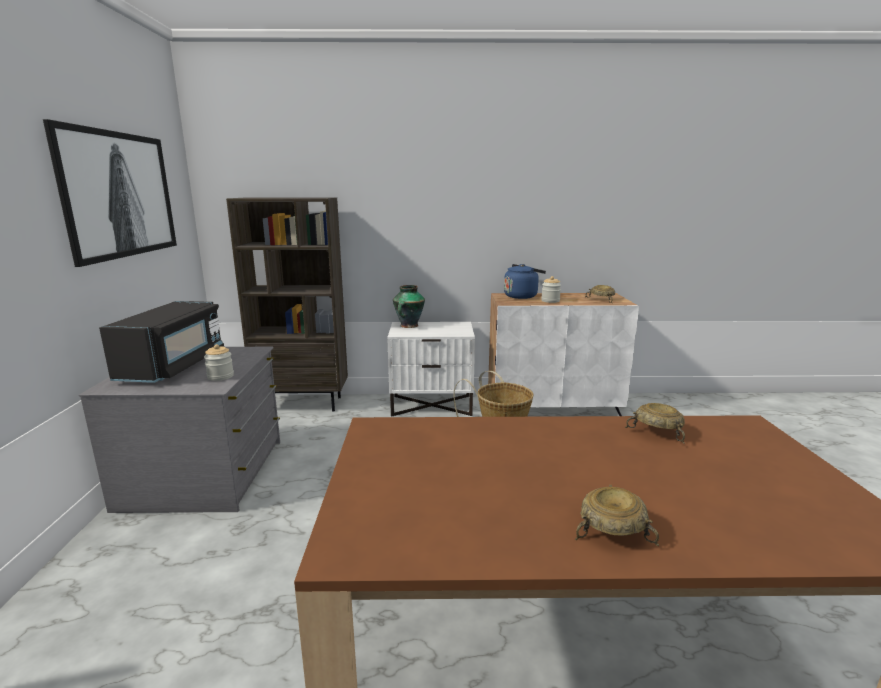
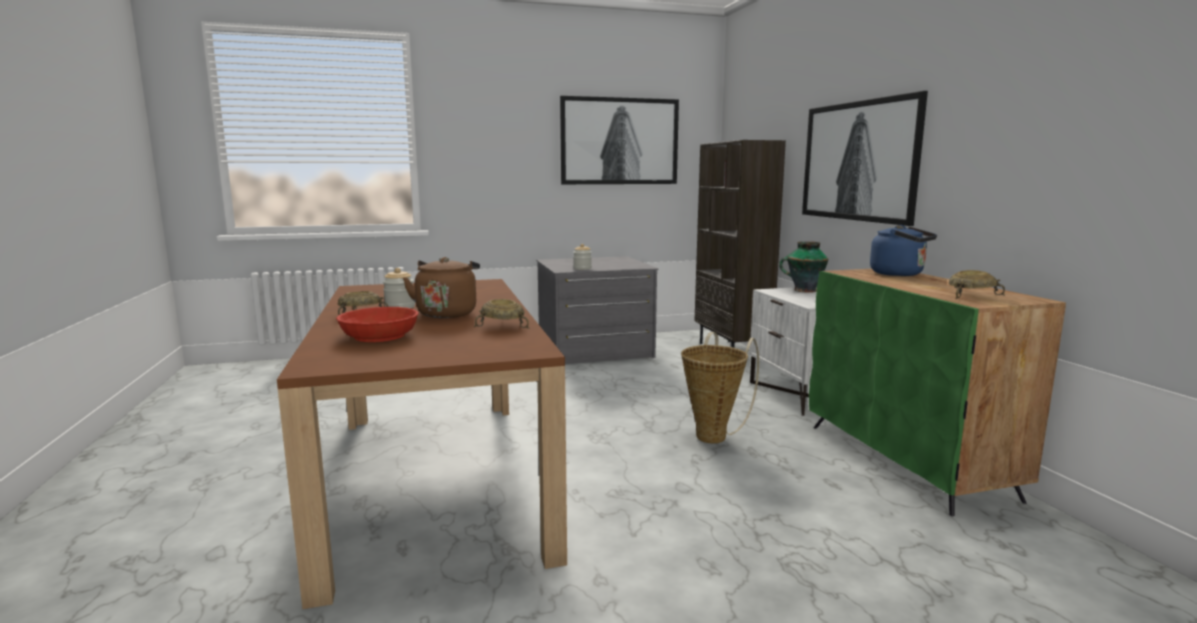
camera: 75 degrees right, 5 degrees down
(174, 366) = (593, 261): black microwave -> none
(437, 218) = (858, 161): none -> picture
(550, 301) = (897, 281): jar -> jar (400, 307)
(553, 406) = (907, 461): white cabinet -> green cabinet
(594, 460) = (447, 313): none -> brown kettle
(736, 507) = (379, 335): none -> red bowl

